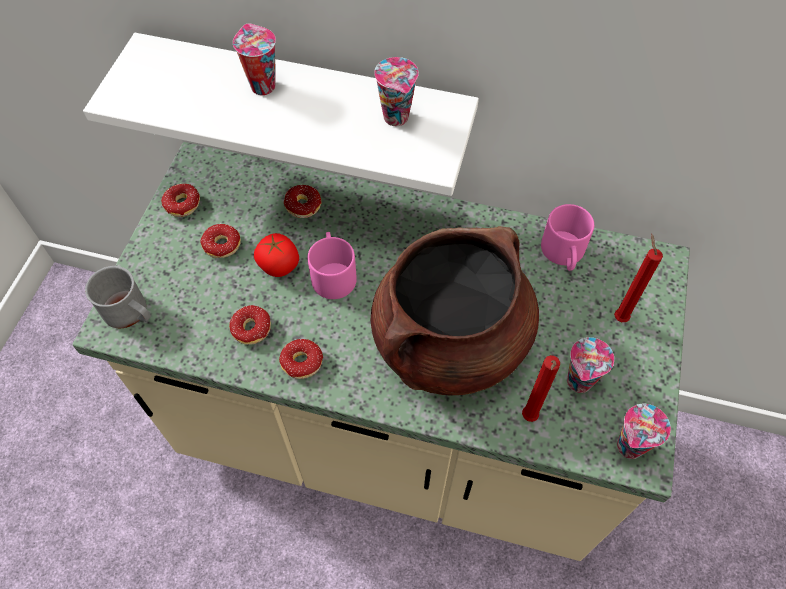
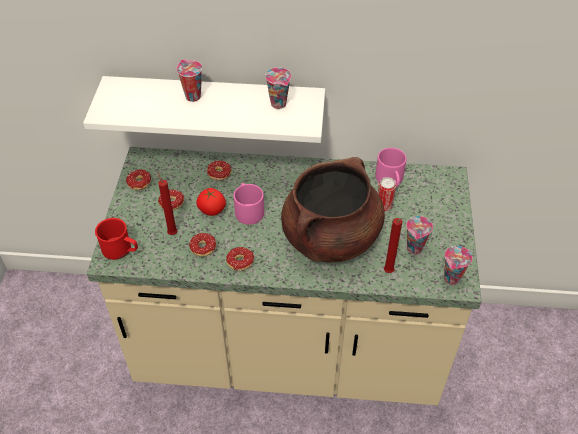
camera: 10 degrees left, 10 degrees down
(130, 313) = (121, 250): grey mug -> red mug
(544, 298) = (384, 206): none -> can
(619, 316) = (431, 210): red candle -> red candle (172, 232)

